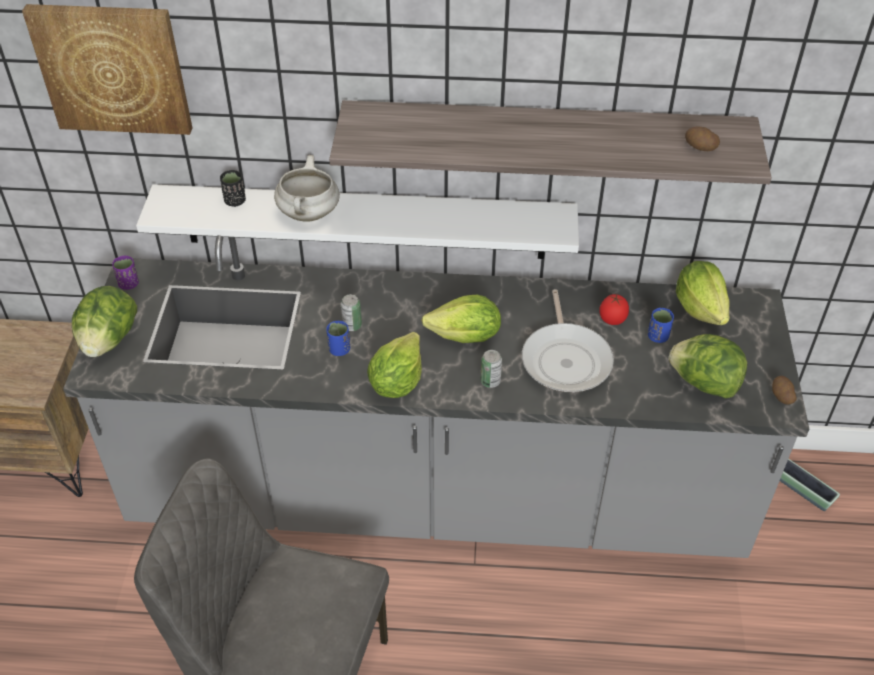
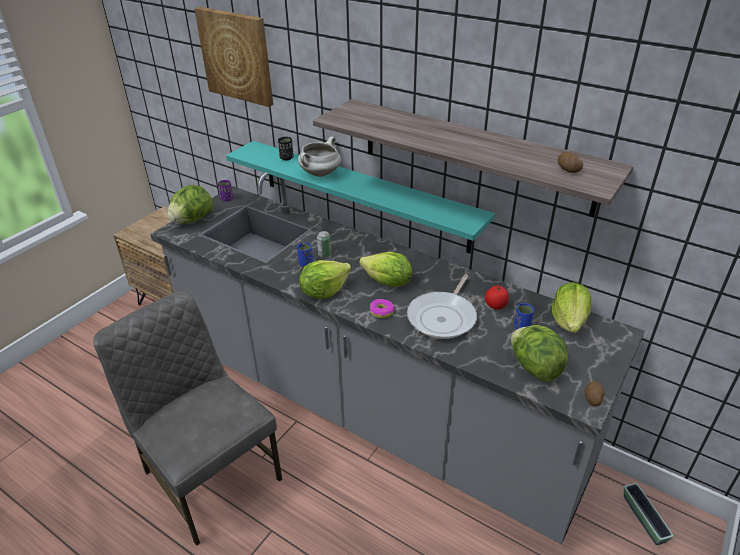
camera: 30 degrees right, 10 degrees down
(364, 221) = (361, 195): white shelf -> turquoise shelf
(490, 381) = (381, 312): can -> donut

